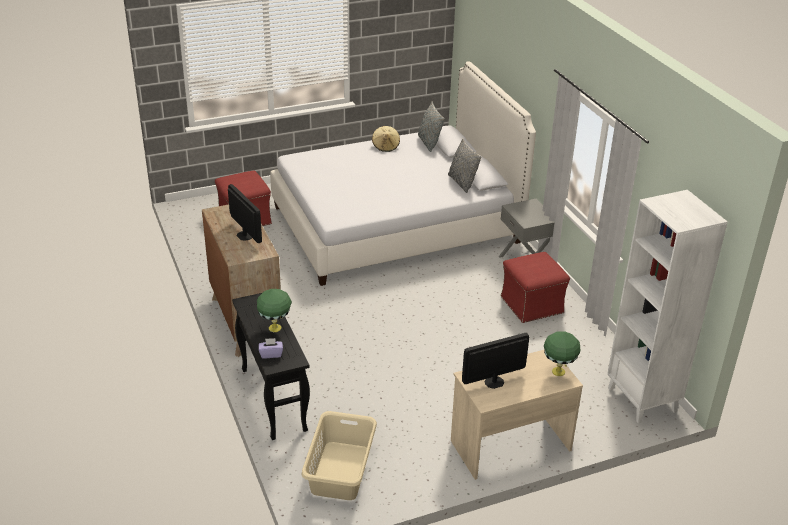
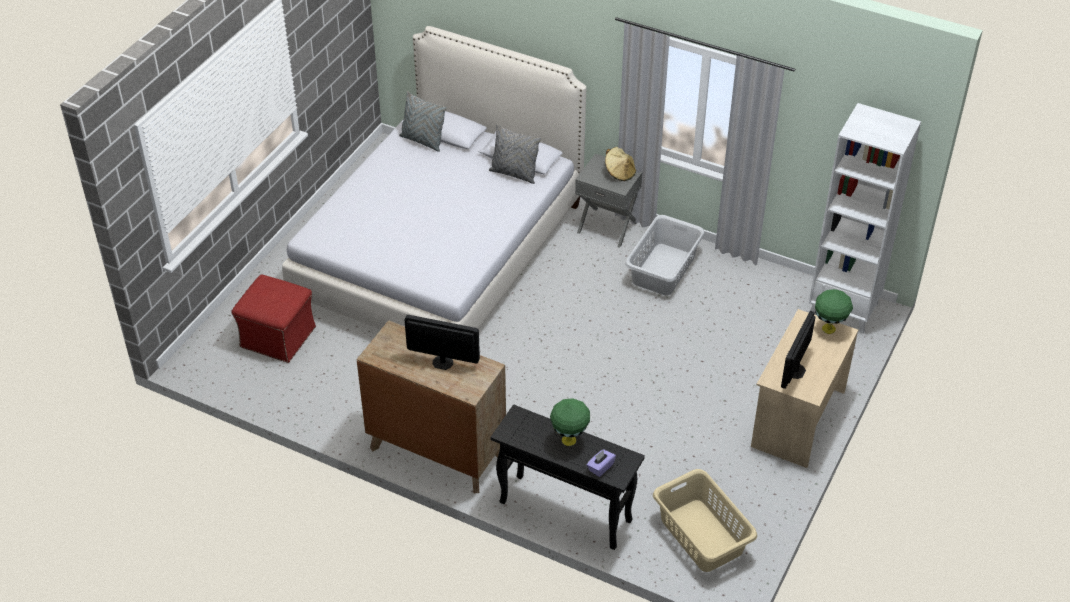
camera: 40 degrees left, 10 degrees up
(385, 146) = (385, 169): beige hat -> beige hat (620, 172)
(532, 305) = (664, 269): red ottoman -> grey laundry basket

